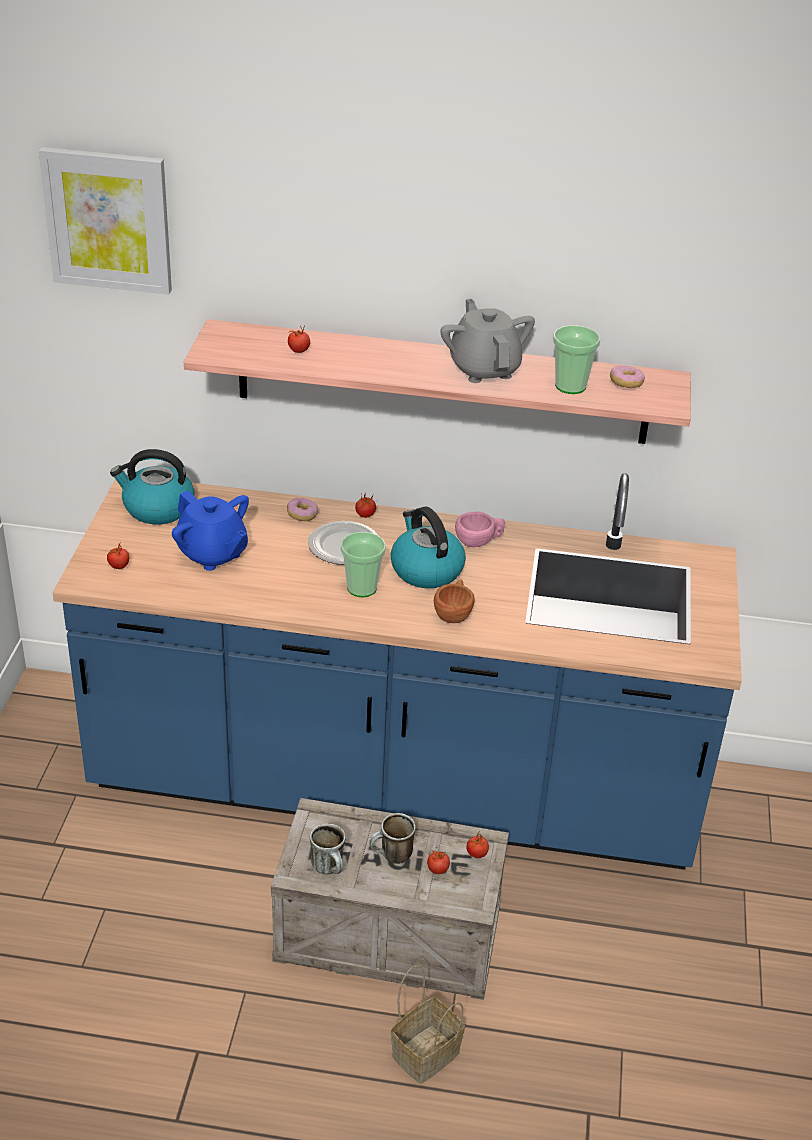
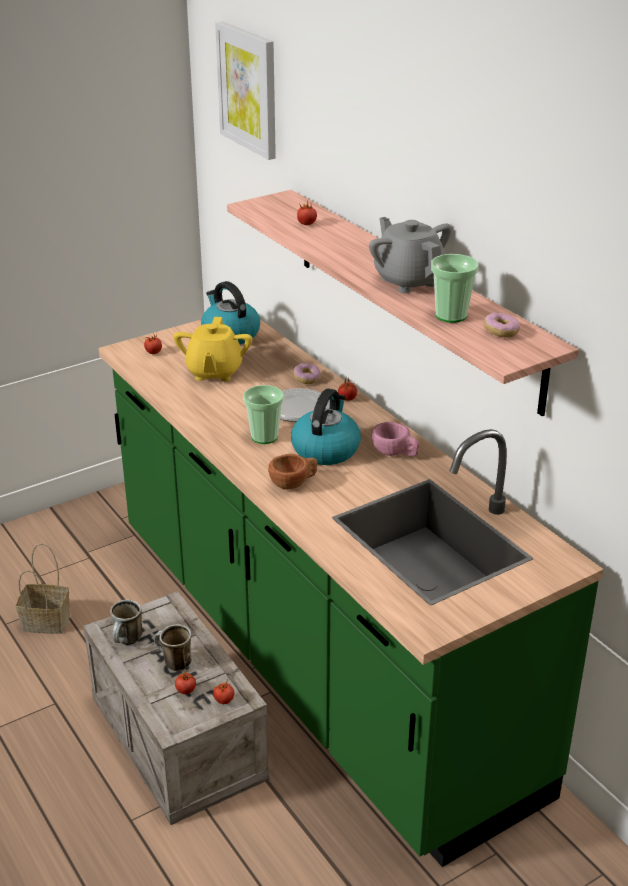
camera: 50 degrees right, 5 degrees down
(212, 554) = (214, 372): blue teapot -> yellow teapot
(394, 789) = (314, 657): blue counter -> green counter
(425, 1056) = (87, 825): basket -> basket (44, 622)
(484, 369) = (408, 281): grey teapot -> grey teapot turned 60 degrees counterclockwise

